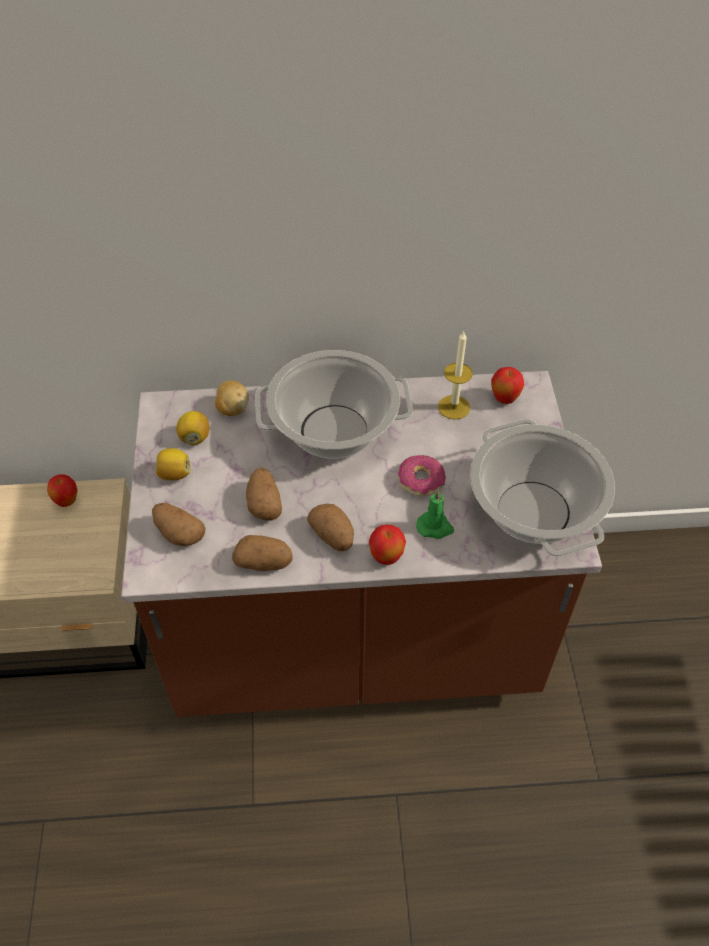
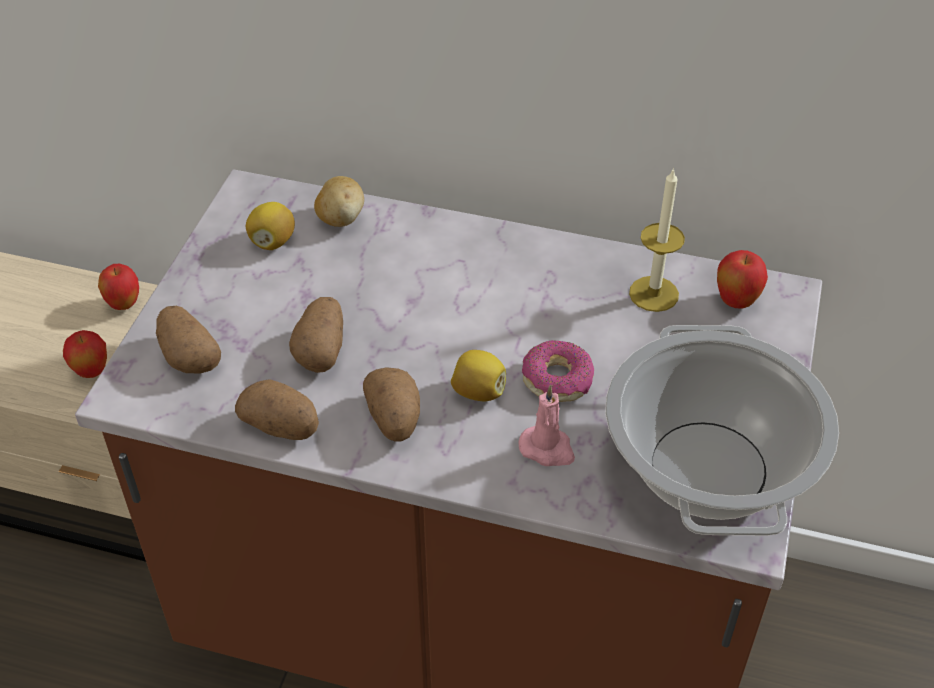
camera: 20 degrees right, 5 degrees down
(174, 474) = (222, 280): lemon -> lemon (478, 391)
(333, 432) = (463, 282): cooking pot -> none
(386, 557) = (455, 470): apple -> apple (92, 372)
(435, 527) = (548, 449): green candle -> pink candle

